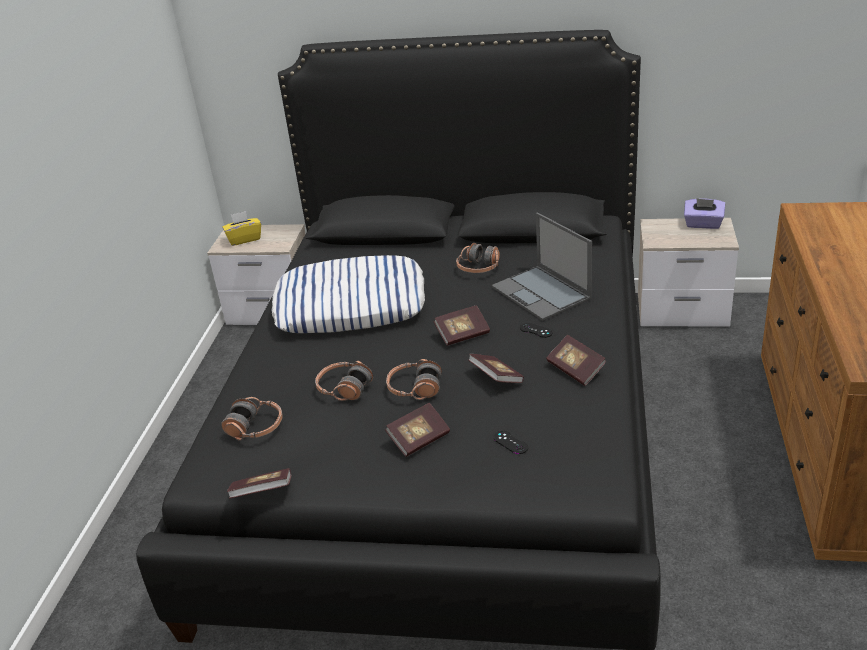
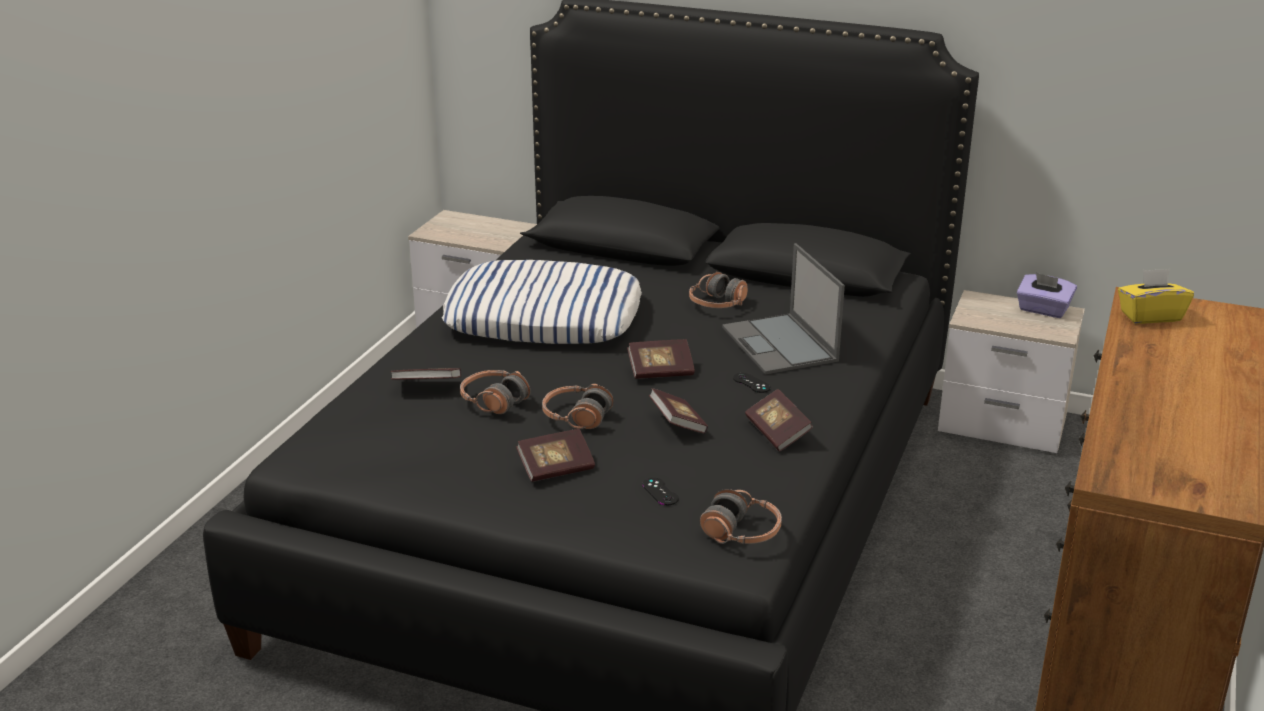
camera: 10 degrees right, 5 degrees down
(244, 239) = (458, 228): yellow tissue box -> yellow tissue box (1150, 316)
(255, 428) = (376, 422): headphones -> headphones (741, 533)
(262, 493) = (356, 487): book -> book (427, 386)

